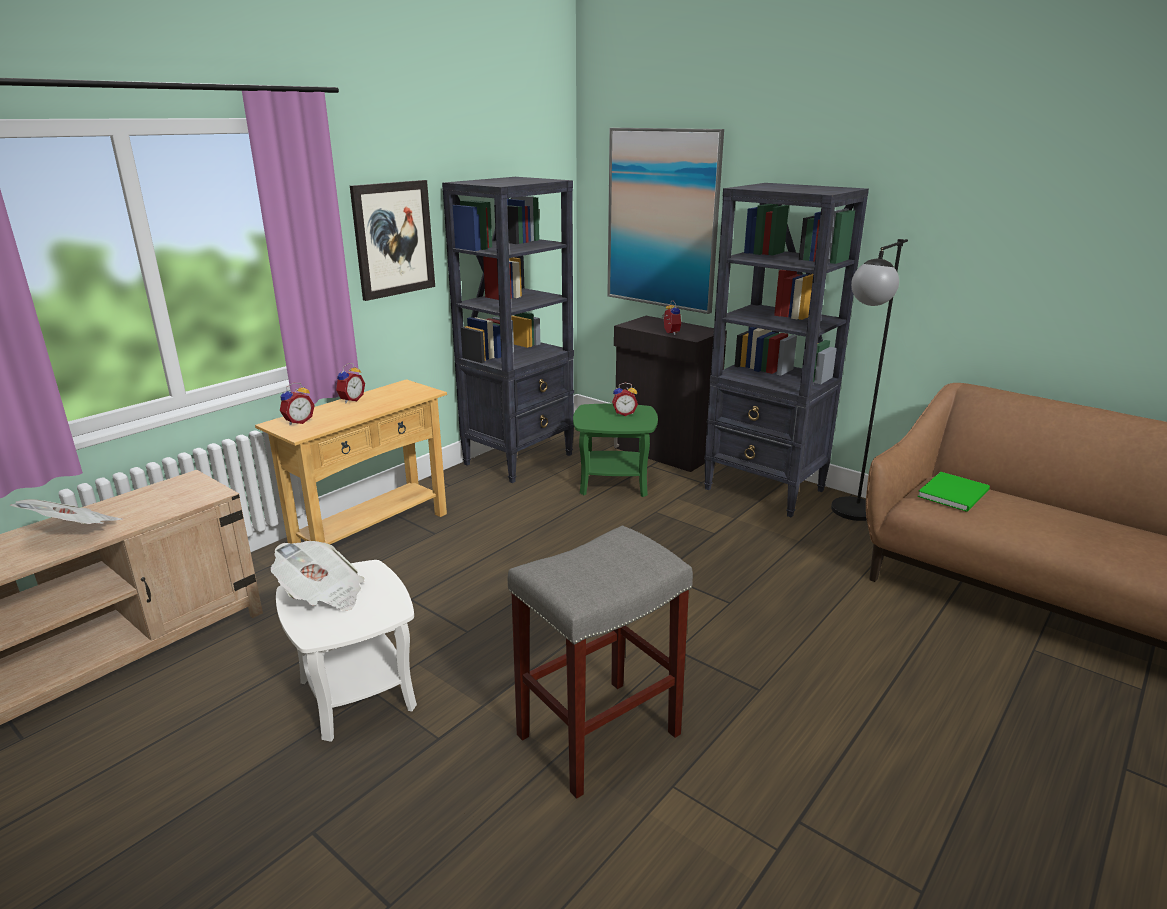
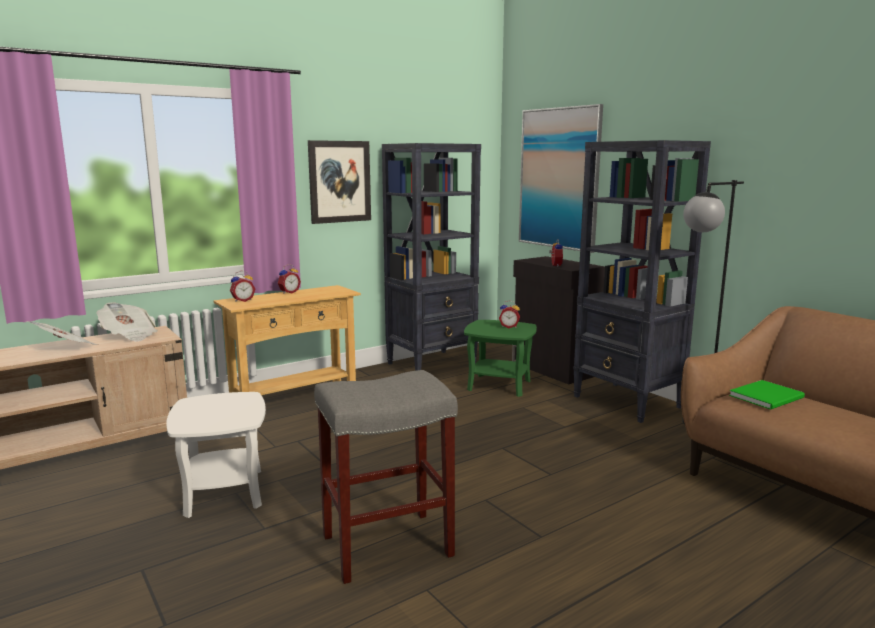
camera: 15 degrees right, 10 degrees down
(322, 595) = (205, 406): newspaper -> newspaper (129, 336)

